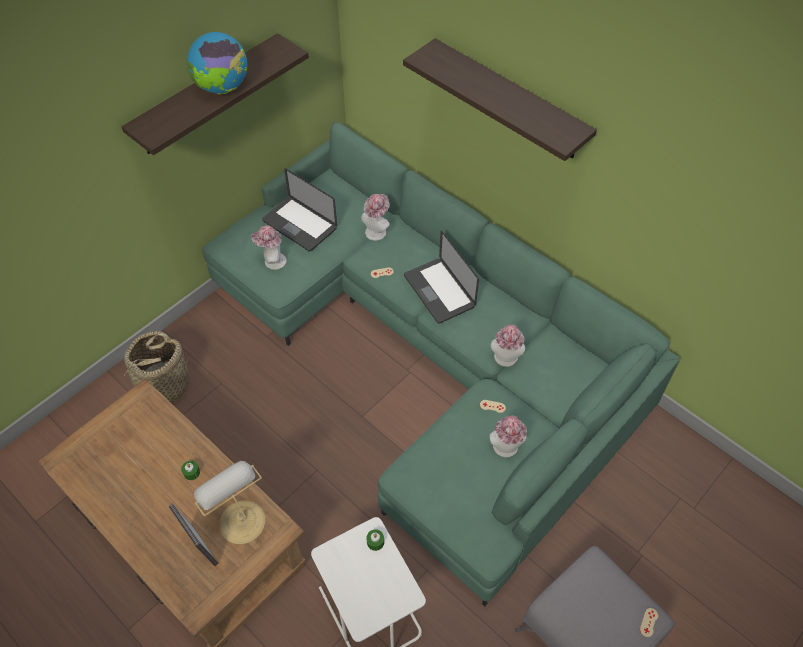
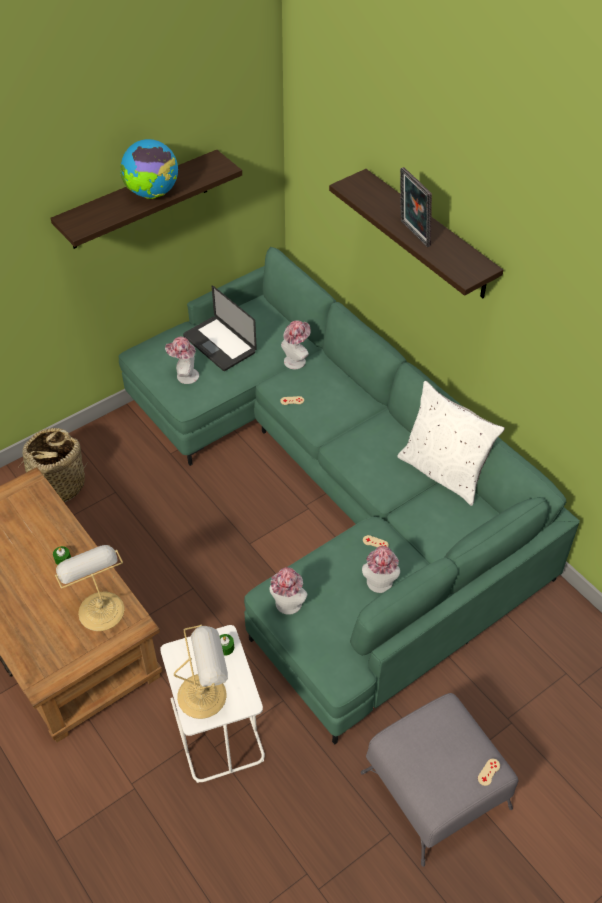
camera: 10 degrees right, 5 degrees down
(200, 548) = (56, 628): picture frame -> picture frame (412, 234)
(366, 596) = (204, 695): none -> table lamp
(439, 291) = (346, 426): laptop -> none
(505, 359) = (399, 500): hat -> hat (287, 606)
(540, 325) = (443, 472): none -> white pillow

